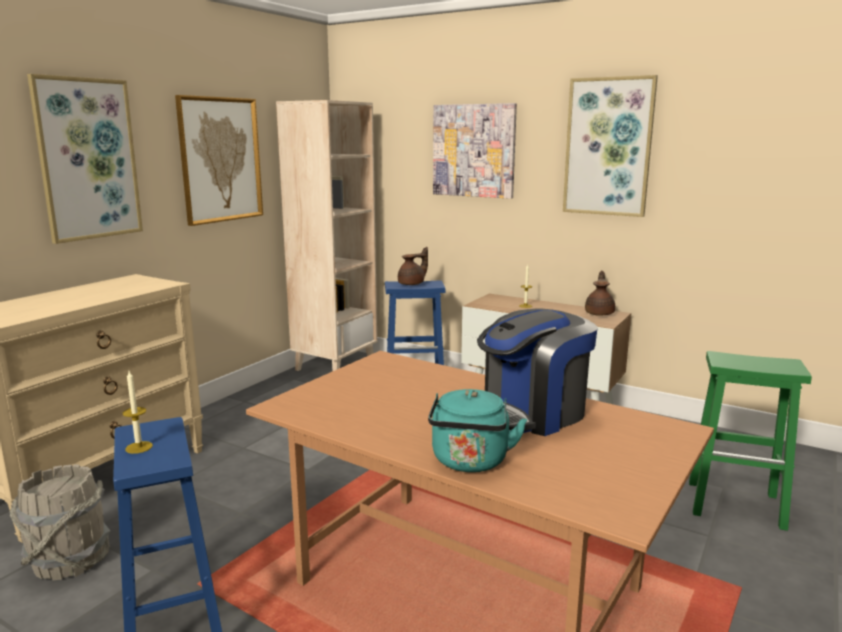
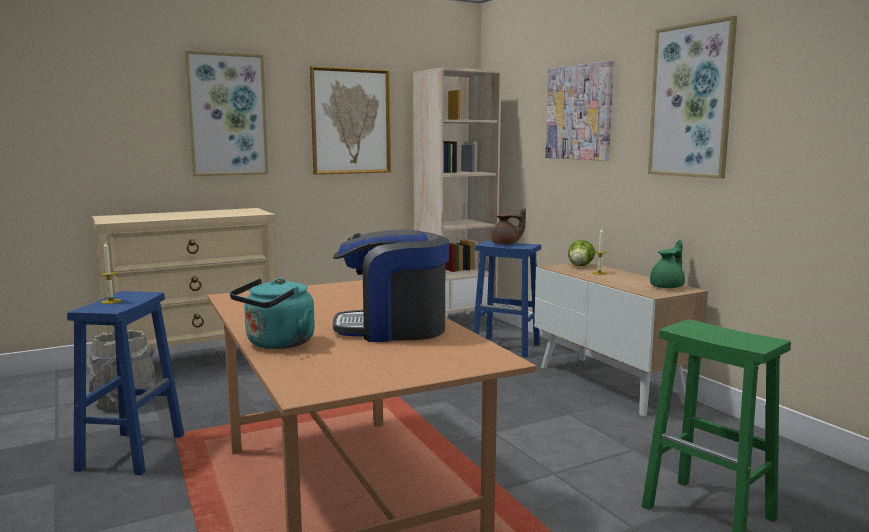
camera: 30 degrees right, 5 degrees down
(497, 300) = (580, 266): none -> lettuce
(600, 313) = (668, 287): brown teapot -> green teapot

